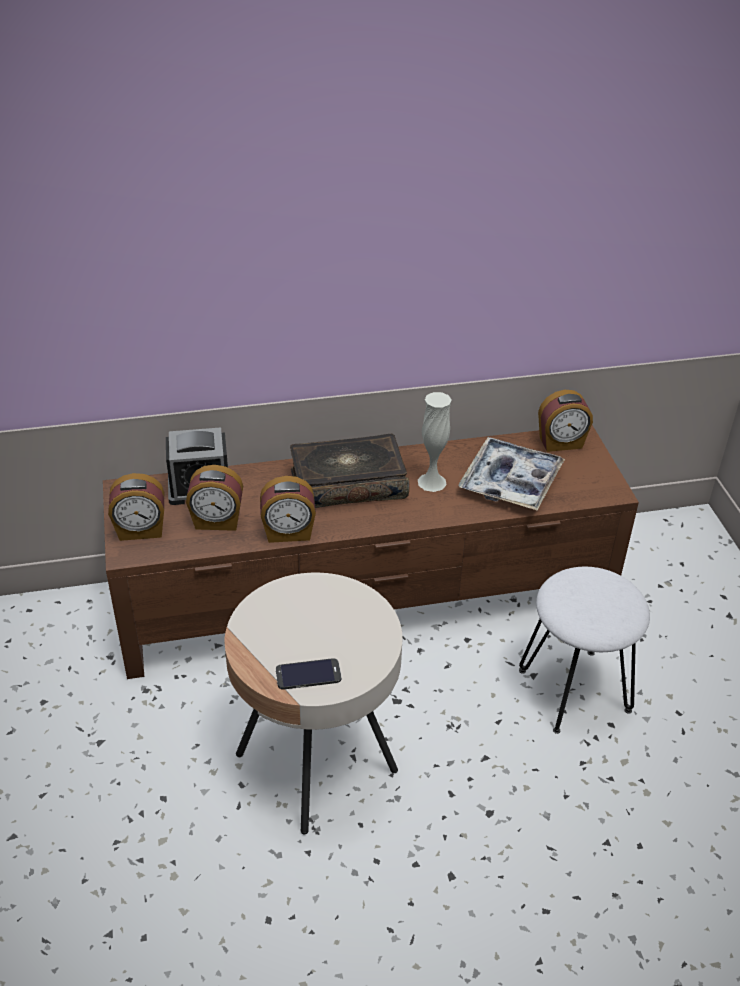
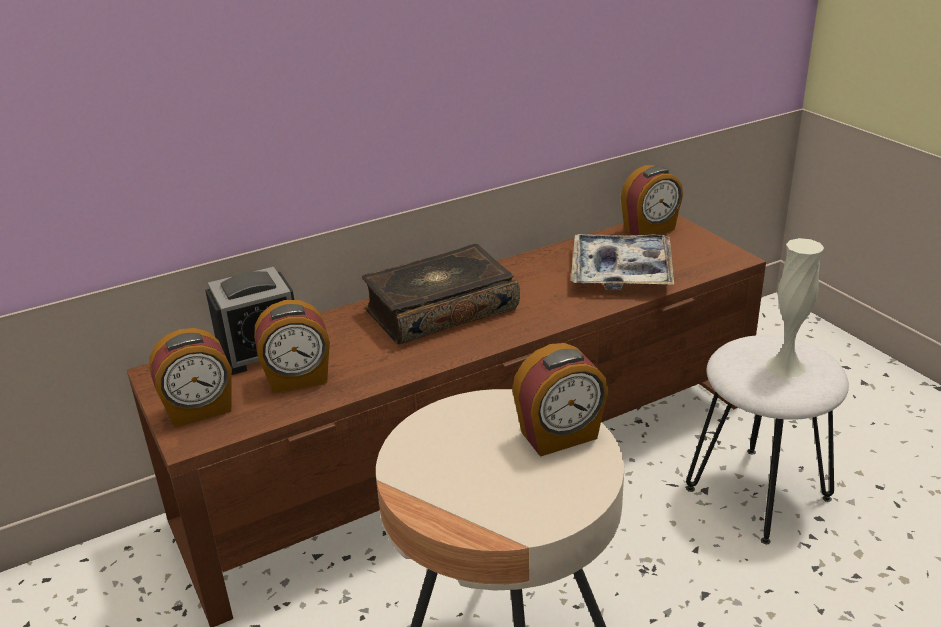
camera: 15 degrees left, 10 degrees down
(288, 533) = (395, 371): alarm clock -> alarm clock (560, 436)
(308, 674) = (519, 507): phone -> none
(432, 482) = (535, 289): white vase -> white vase (785, 366)

